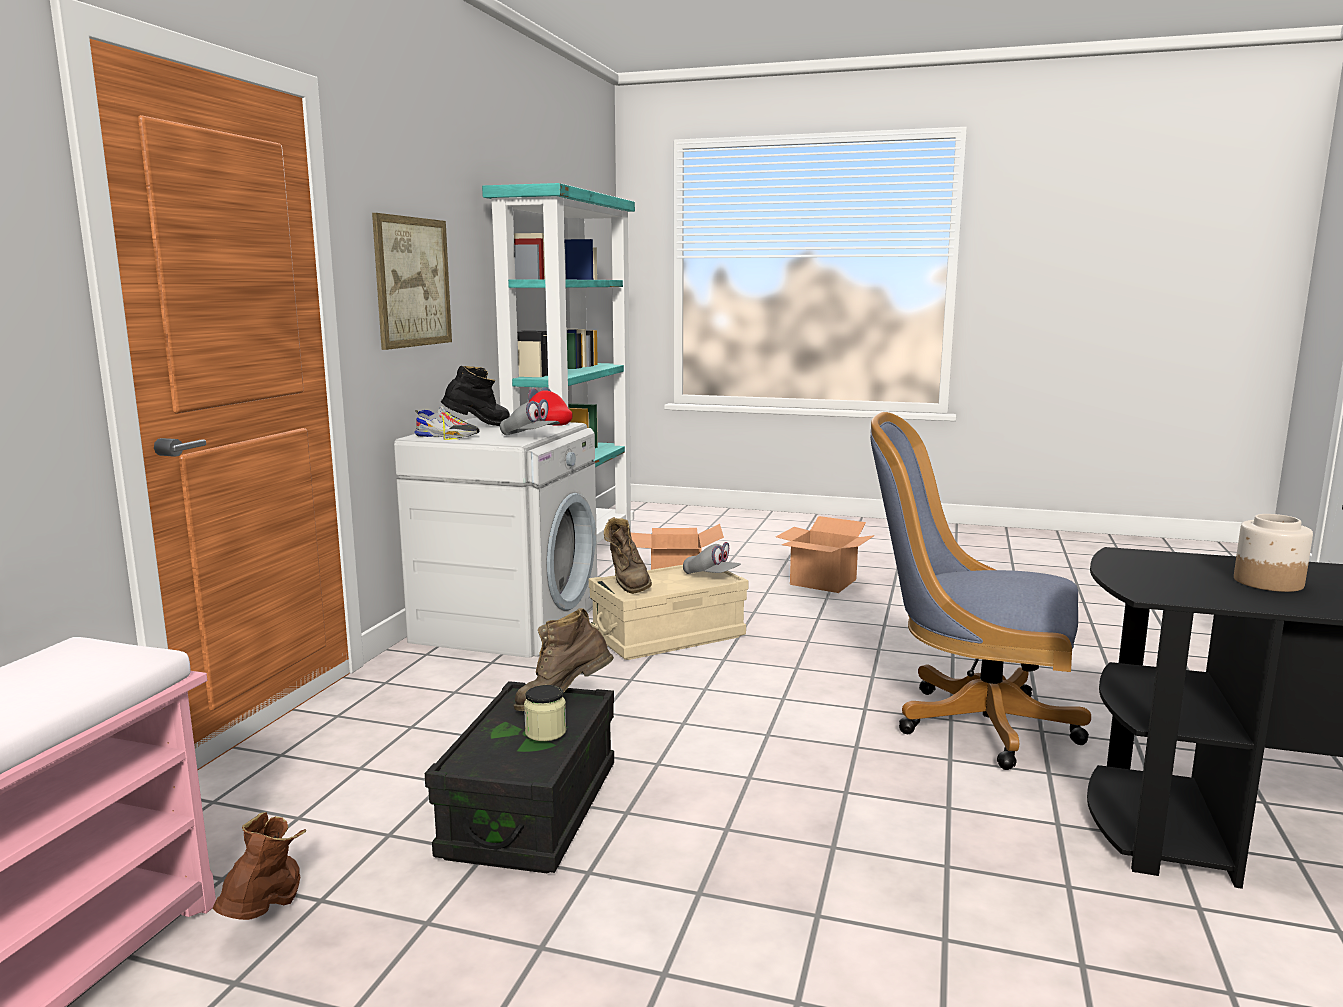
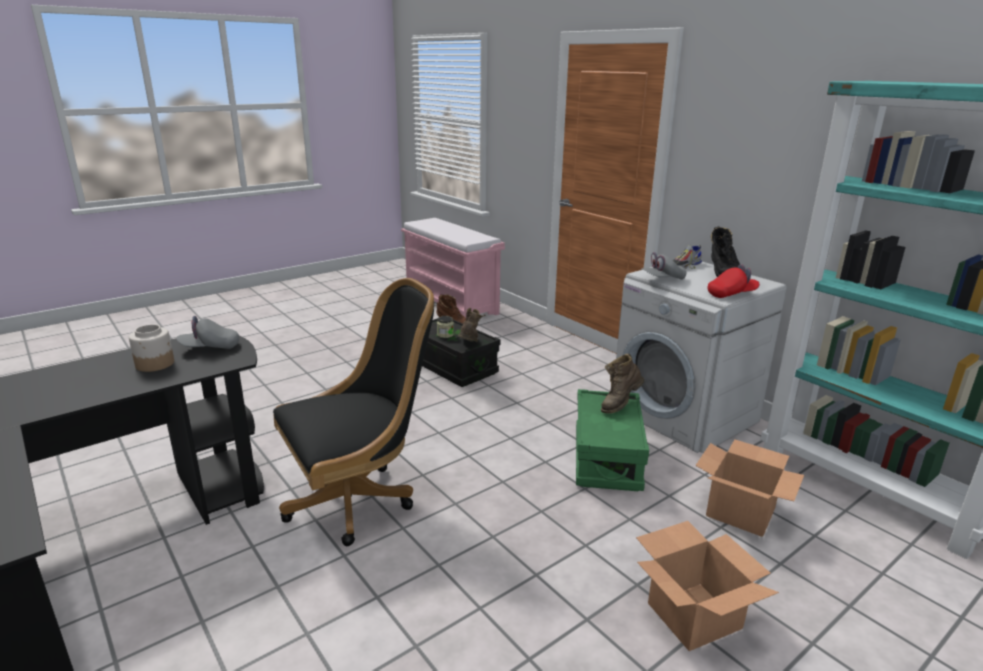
camera: 125 degrees right, 10 degrees up
(413, 282) = (745, 161): picture -> none
(627, 583) = (619, 404): brown boot -> brown boot turned 60 degrees counterclockwise
(668, 636) = (606, 458): beige storage box -> green storage box
(711, 576) = (609, 439): grey cap -> grey cap (210, 348)
(968, 723) = (360, 499): blue office chair -> black office chair

